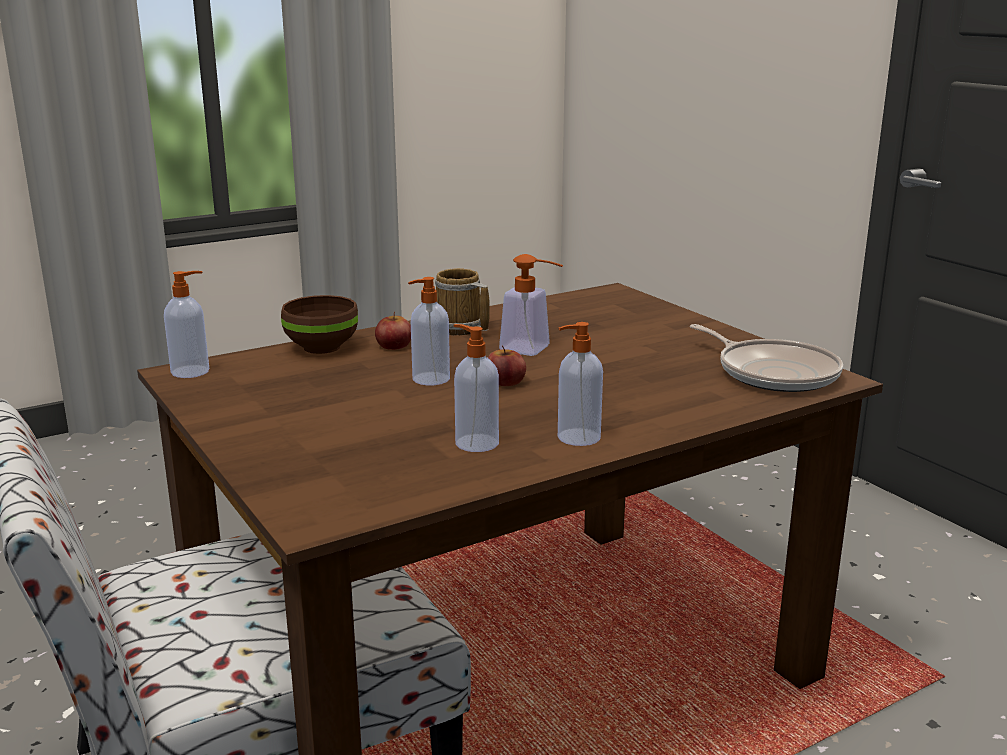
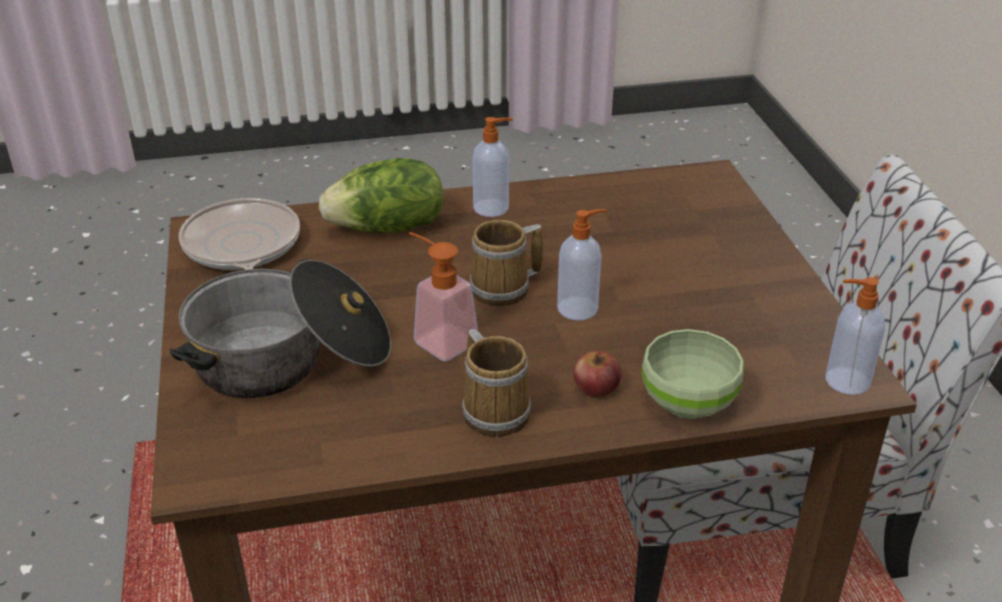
camera: 160 degrees left, 15 degrees up
(323, 347) = (686, 402): brown bowl -> green bowl
(475, 443) = (575, 218): soap dispenser -> none
(505, 381) = (504, 289): apple -> mug
(628, 329) = (290, 359): none -> cooking pot
(664, 405) = (388, 228): none -> lettuce

